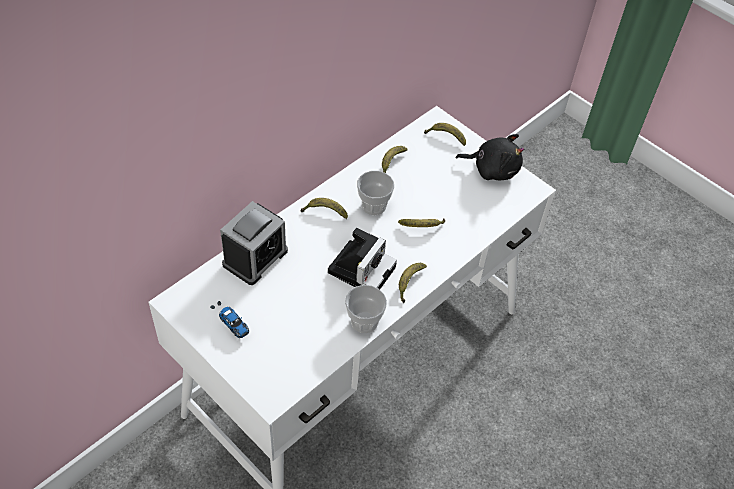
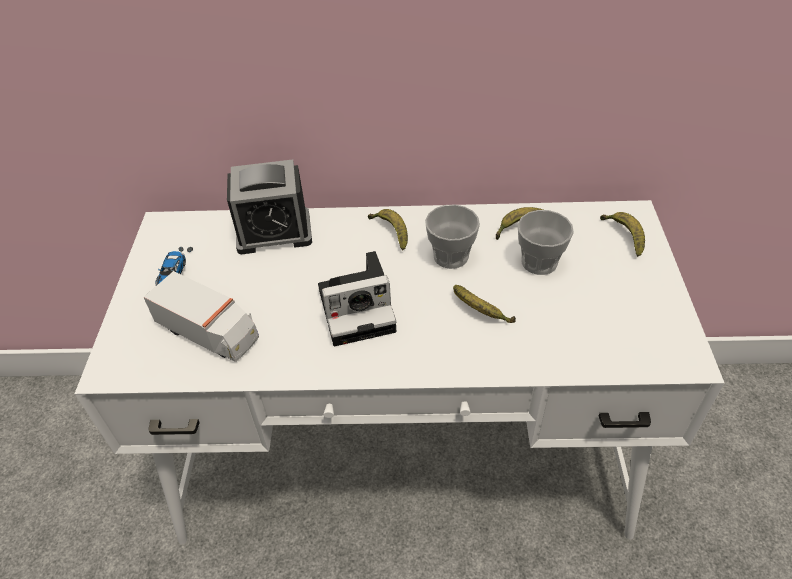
camera: 50 degrees right, 5 degrees down
(299, 339) = (209, 332): none -> toy truck
(364, 321) = (290, 364): cup -> cup (539, 262)
(409, 283) = (389, 360): banana -> none
(492, 169) = (650, 303): black plush toy -> none

